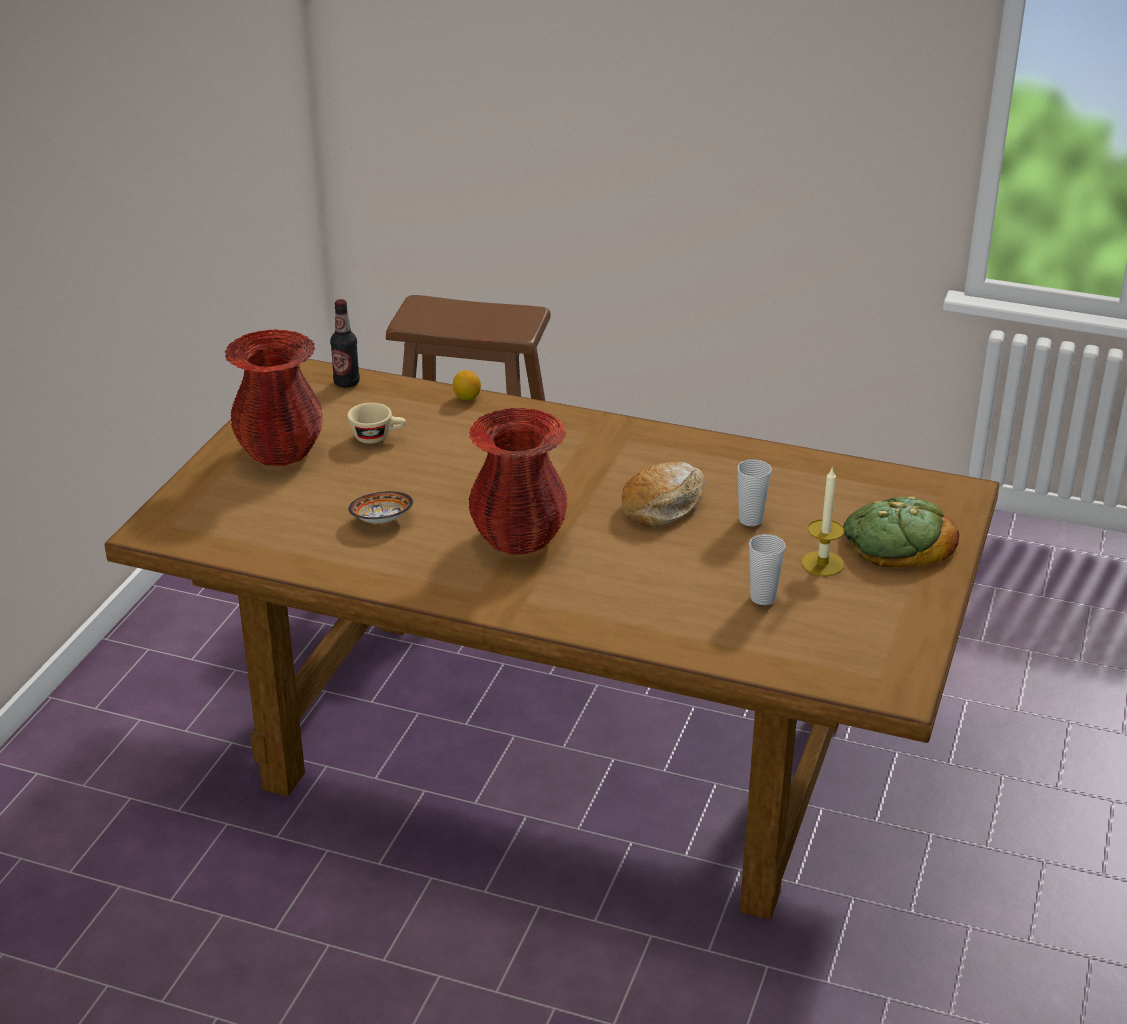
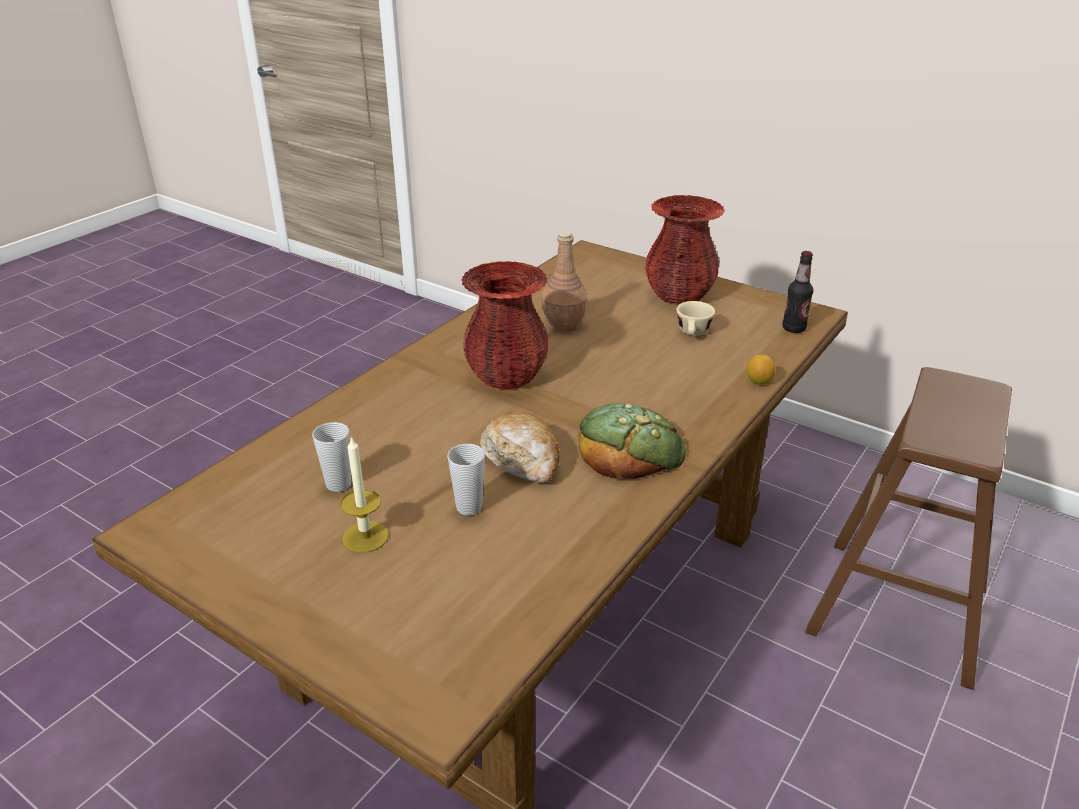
camera: 105 degrees right, 0 degrees up
(382, 520) = (563, 324): bowl -> brown bottle
(897, 541) = (370, 608): bread -> bread (629, 448)

